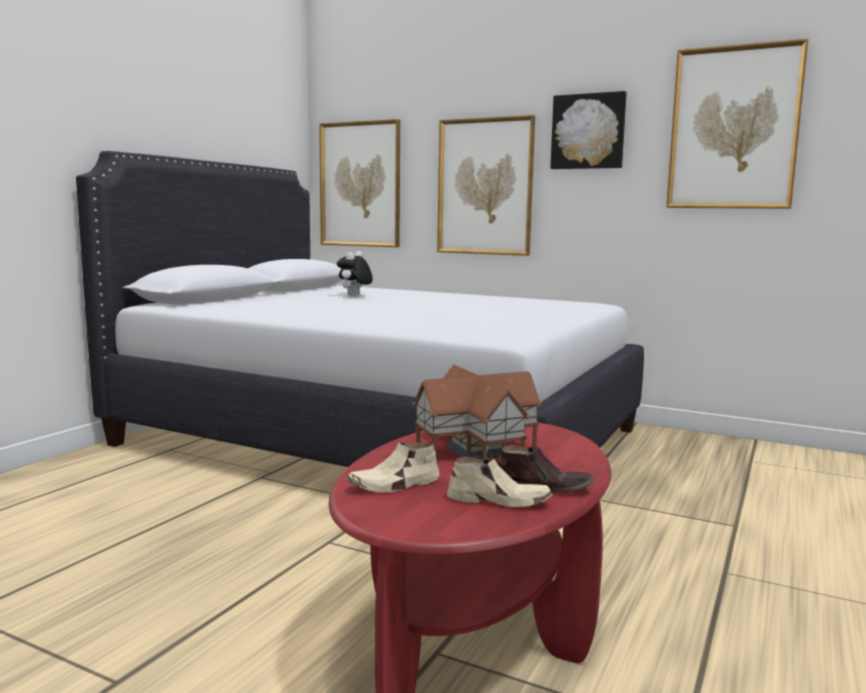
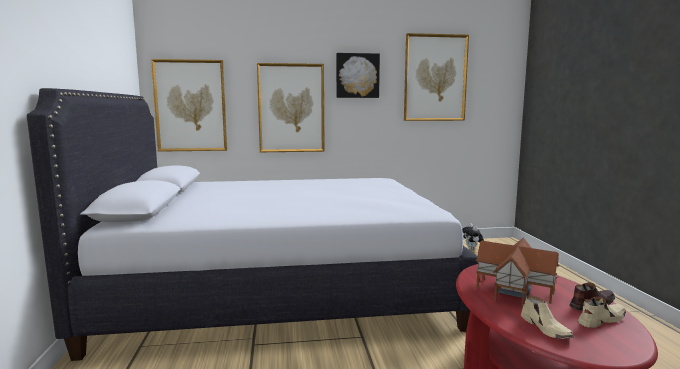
camera: 35 degrees left, 0 degrees up
(354, 296) = (239, 191): plush toy -> plush toy (472, 249)
(395, 485) = (546, 329): beige shoe -> beige shoe turned 45 degrees counterclockwise

